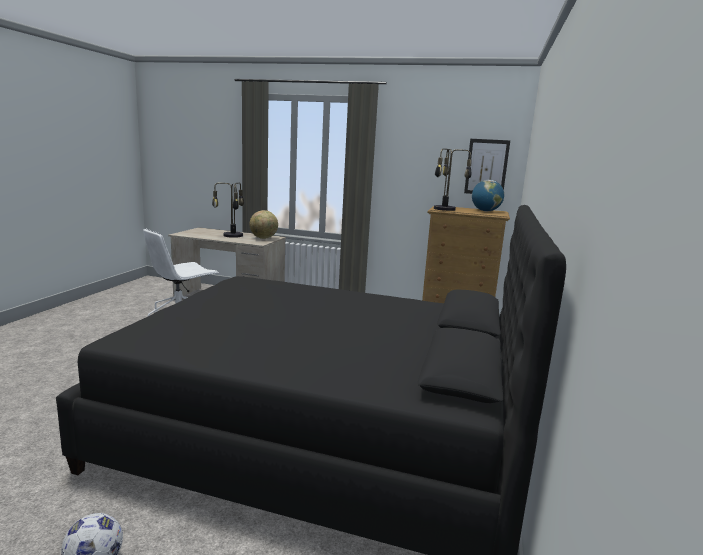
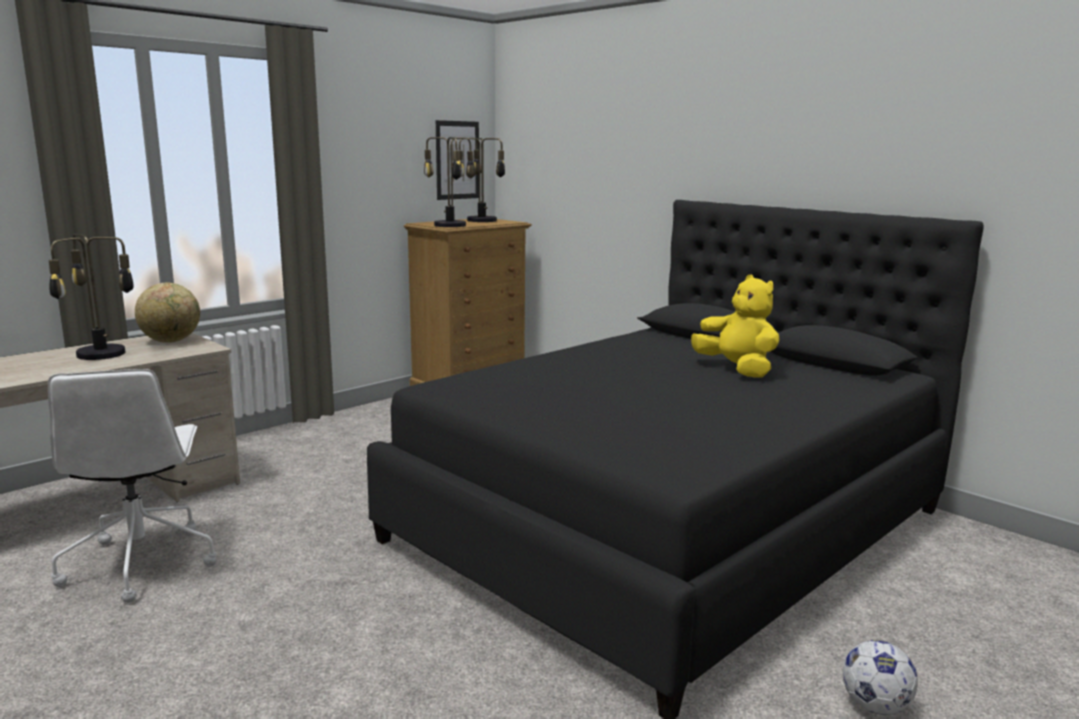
camera: 60 degrees left, 0 degrees up
(375, 338) = (737, 370): none -> yellow plush toy
(485, 211) = (481, 220): globe -> table lamp

